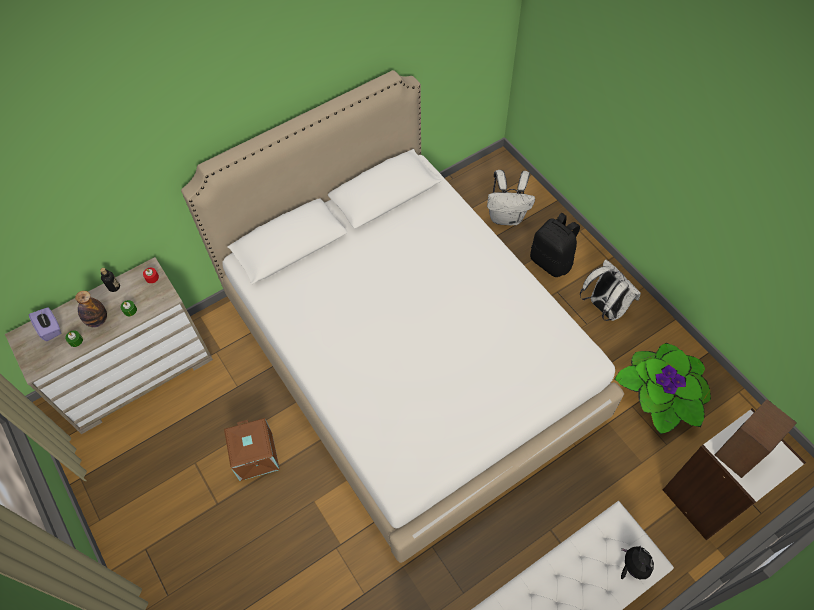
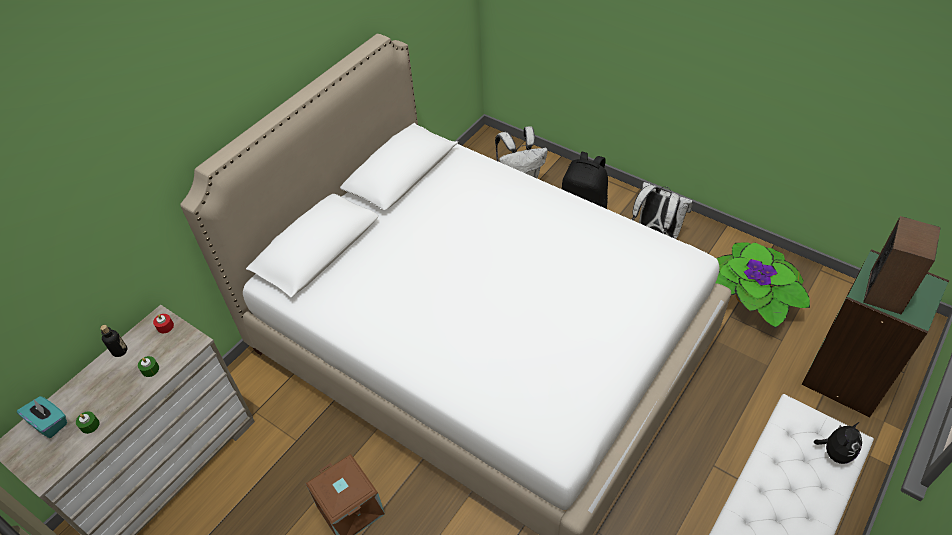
camera: 20 degrees left, 10 degrees down
(50, 328) = (50, 423): purple tissue box -> turquoise tissue box
(98, 320) = (111, 393): bottle -> none
(633, 567) = (835, 452): plush toy -> plush toy turned 75 degrees clockwise
(707, 498) = (847, 376): white bookcase -> green bookcase

